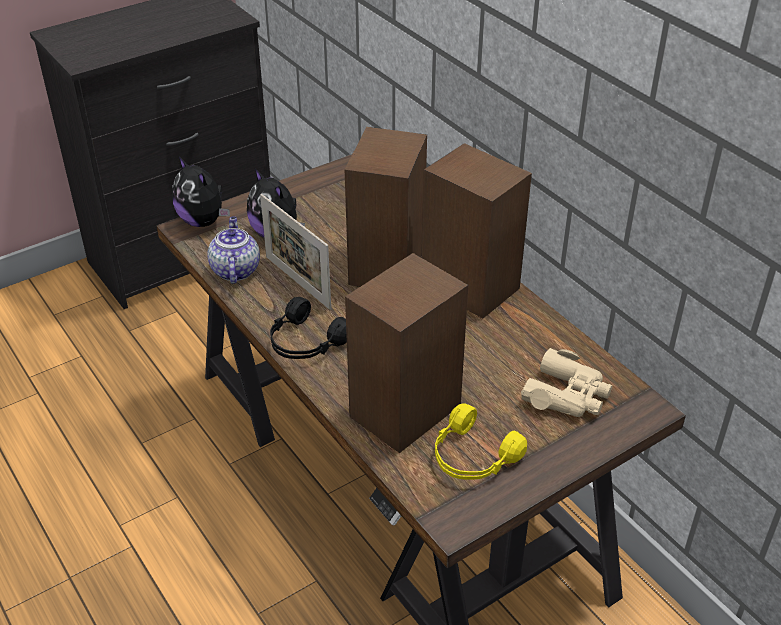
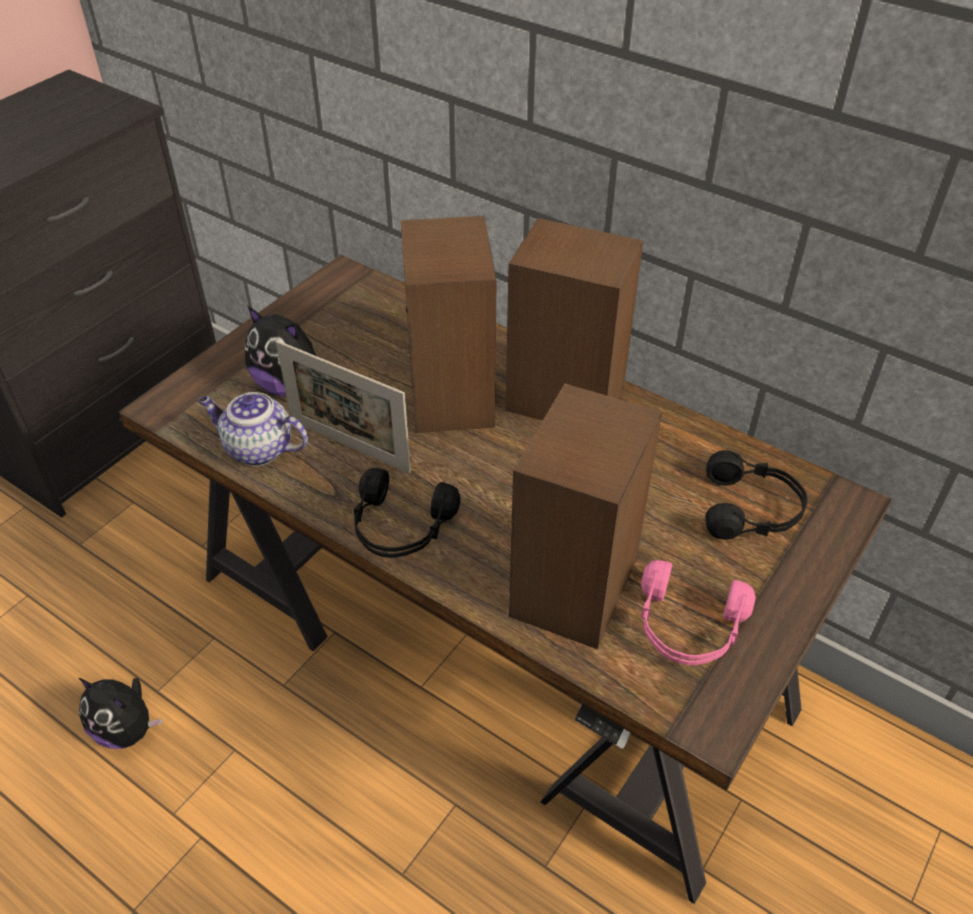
camera: 20 degrees left, 5 degrees up
(203, 221) = (182, 391): plush toy -> plush toy (127, 730)
(235, 270) = (257, 449): teapot -> teapot turned 45 degrees counterclockwise
(472, 457) = (688, 628): yellow headphones -> pink headphones
(567, 395) = (751, 510): beige binoculars -> black headphones

